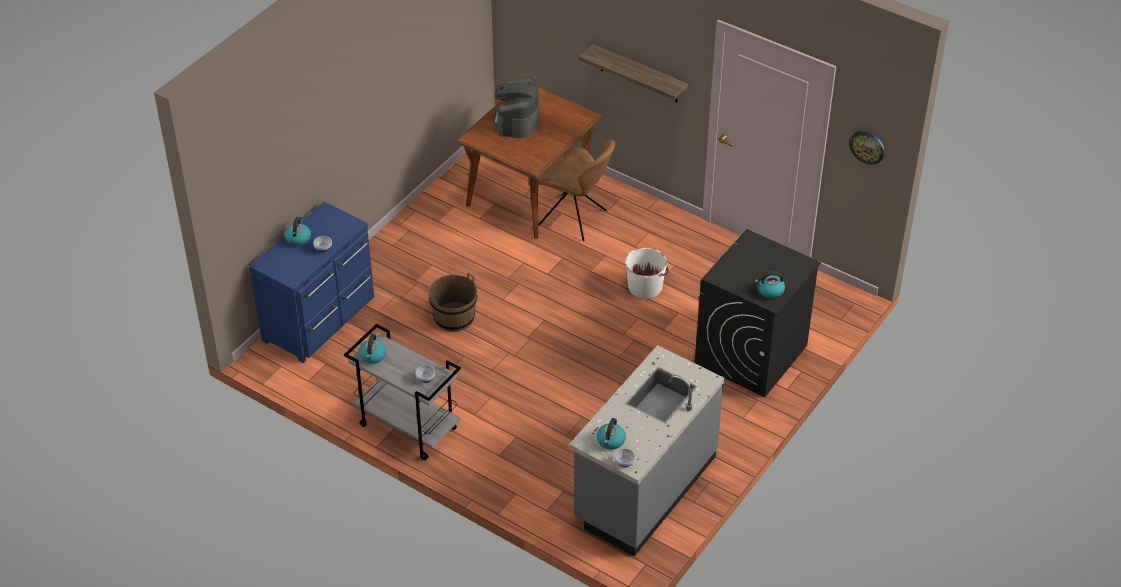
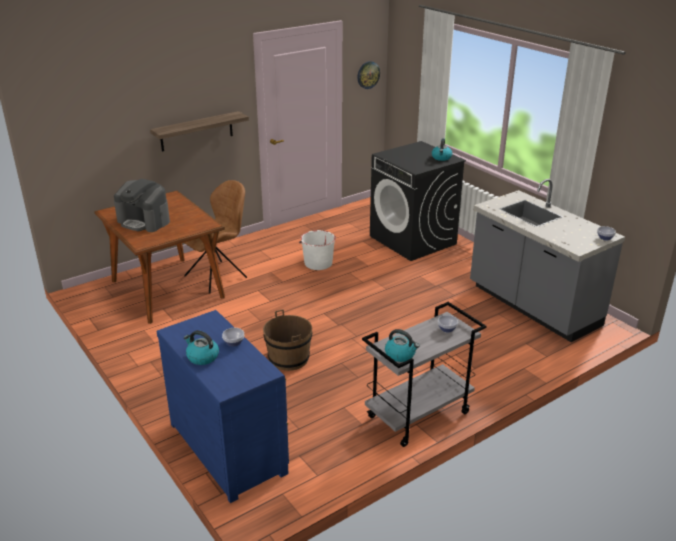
camera: 70 degrees left, 15 degrees down
(610, 441) = (579, 239): kettle -> none

